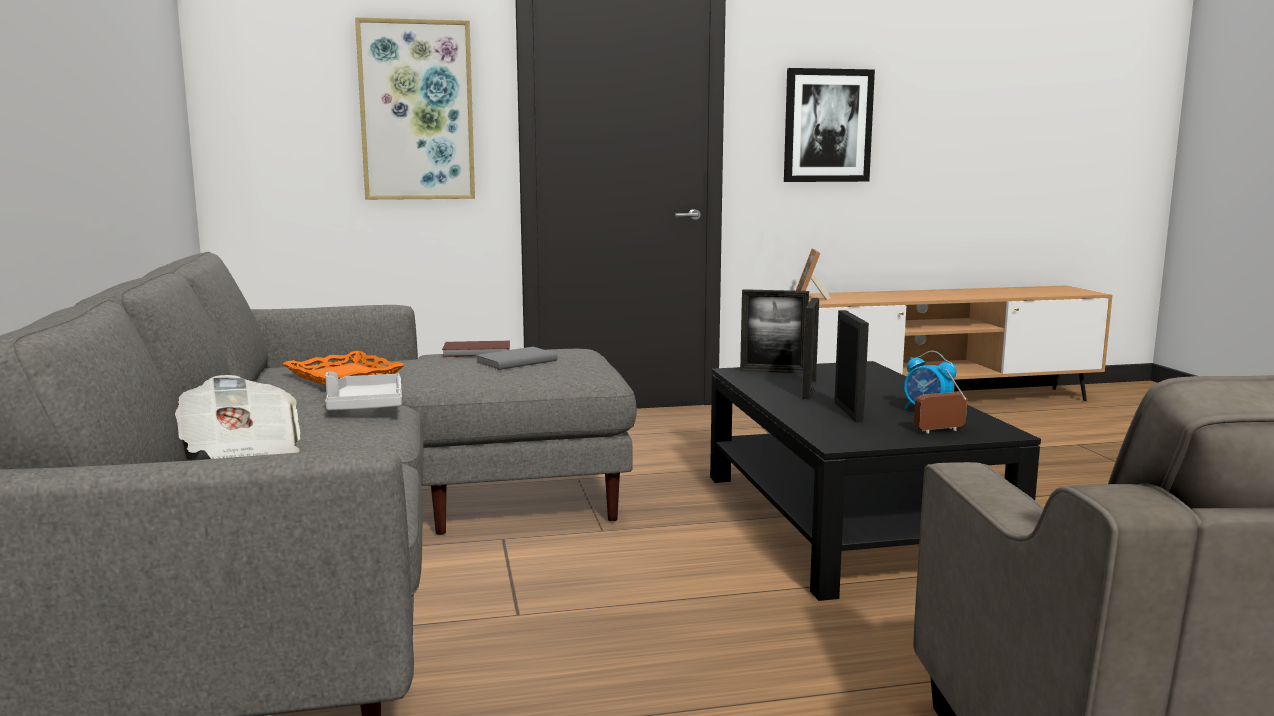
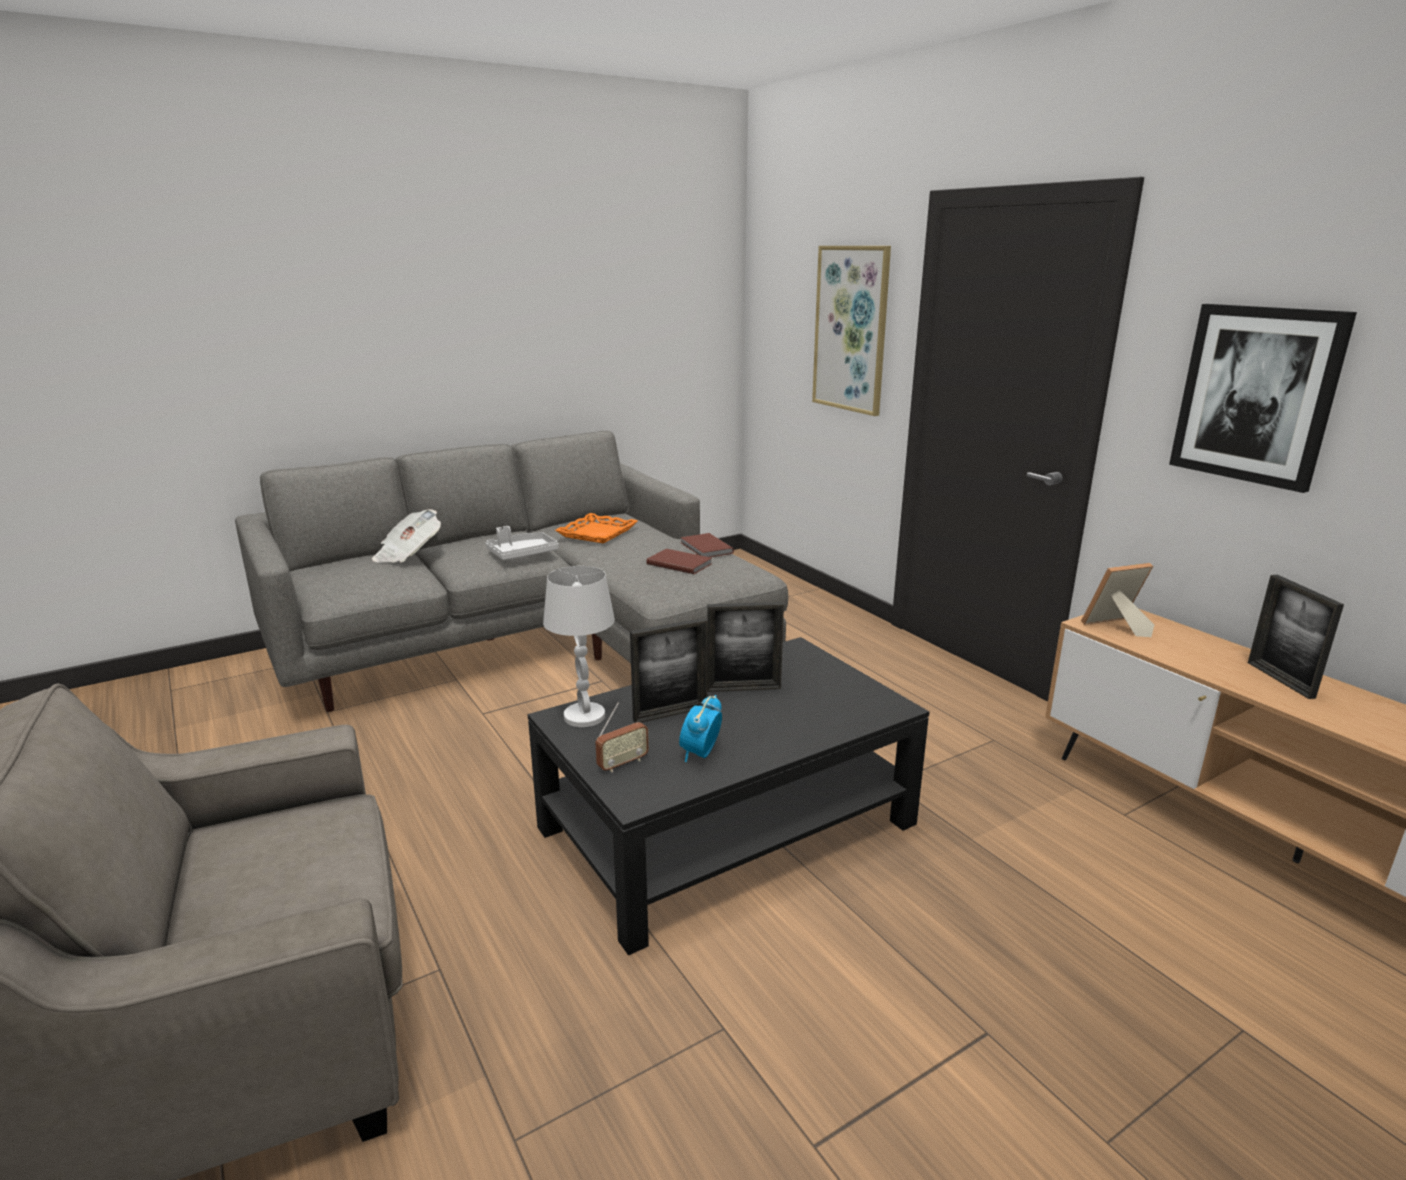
camera: 70 degrees right, 10 degrees up
(514, 361) = (679, 563): grey book -> brown book
(773, 371) = (813, 664): picture frame -> picture frame (1280, 679)
(841, 435) = (585, 716): none -> white table lamp
(939, 430) = (622, 763): radio -> radio turned 90 degrees clockwise

